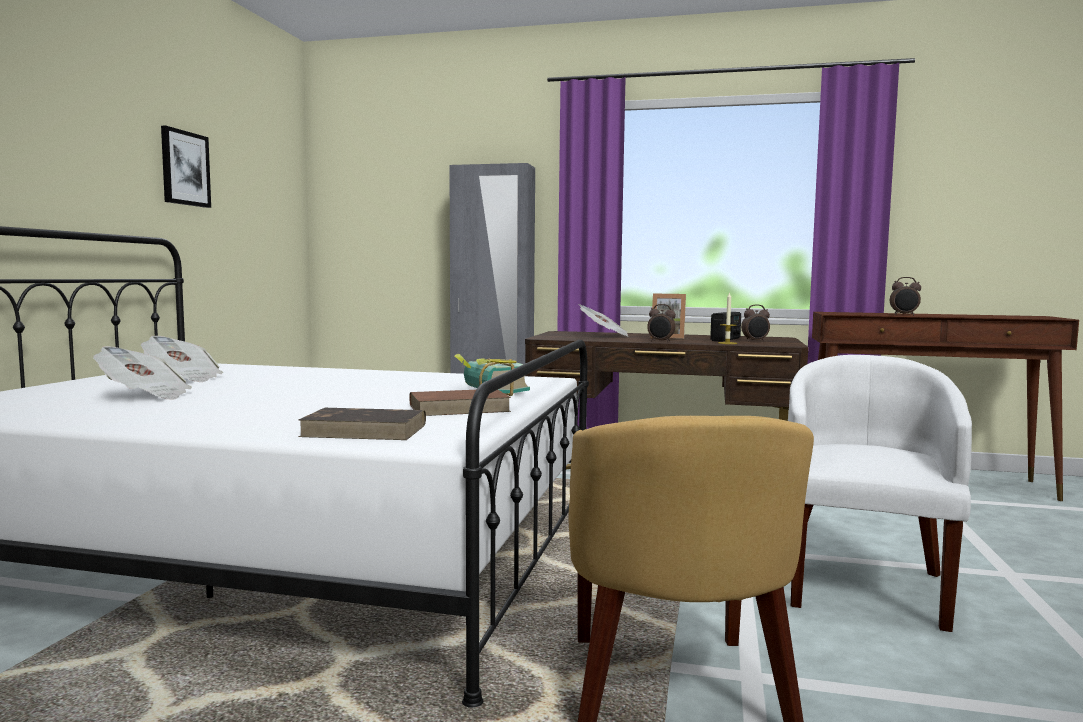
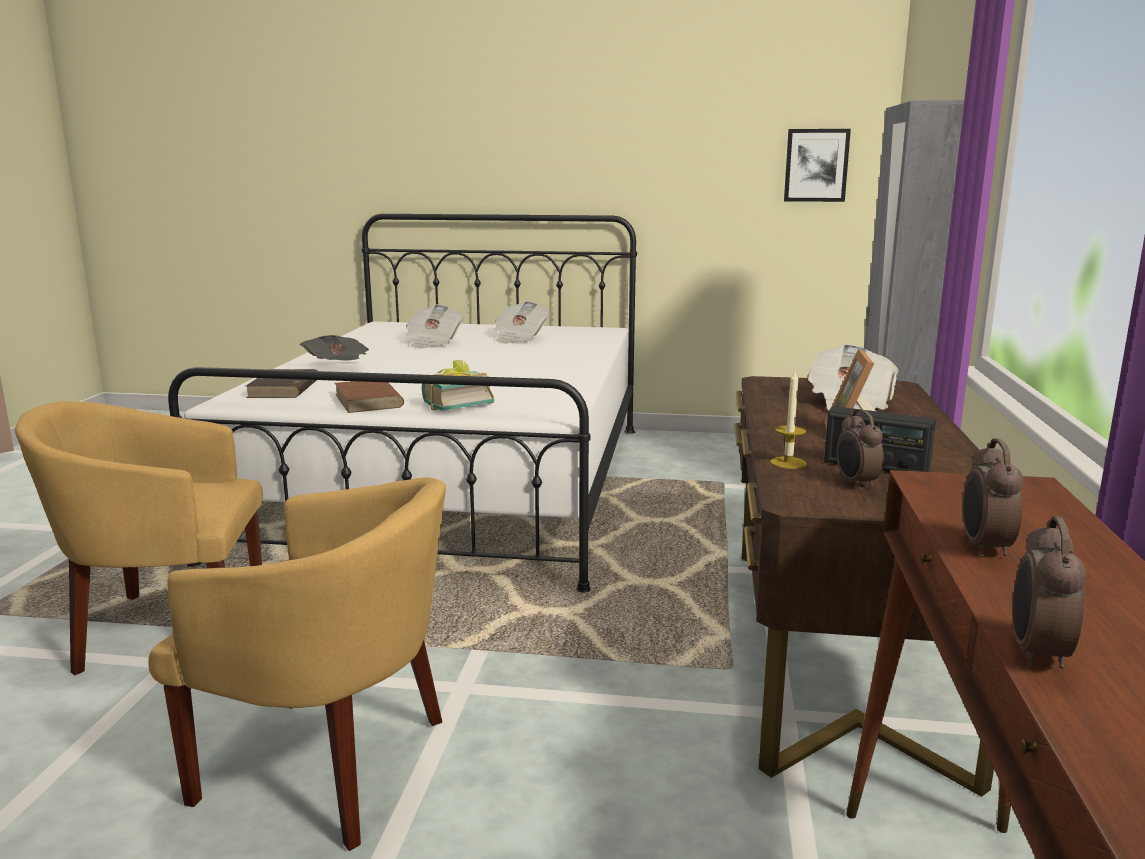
camera: 85 degrees right, 10 degrees up
(185, 168) = (665, 145): picture -> picture (816, 165)
(248, 418) = (338, 367): none -> newspaper
(661, 341) = (769, 428): alarm clock -> alarm clock (1036, 654)
(863, 585) = (331, 766): white armchair -> yellow armchair

